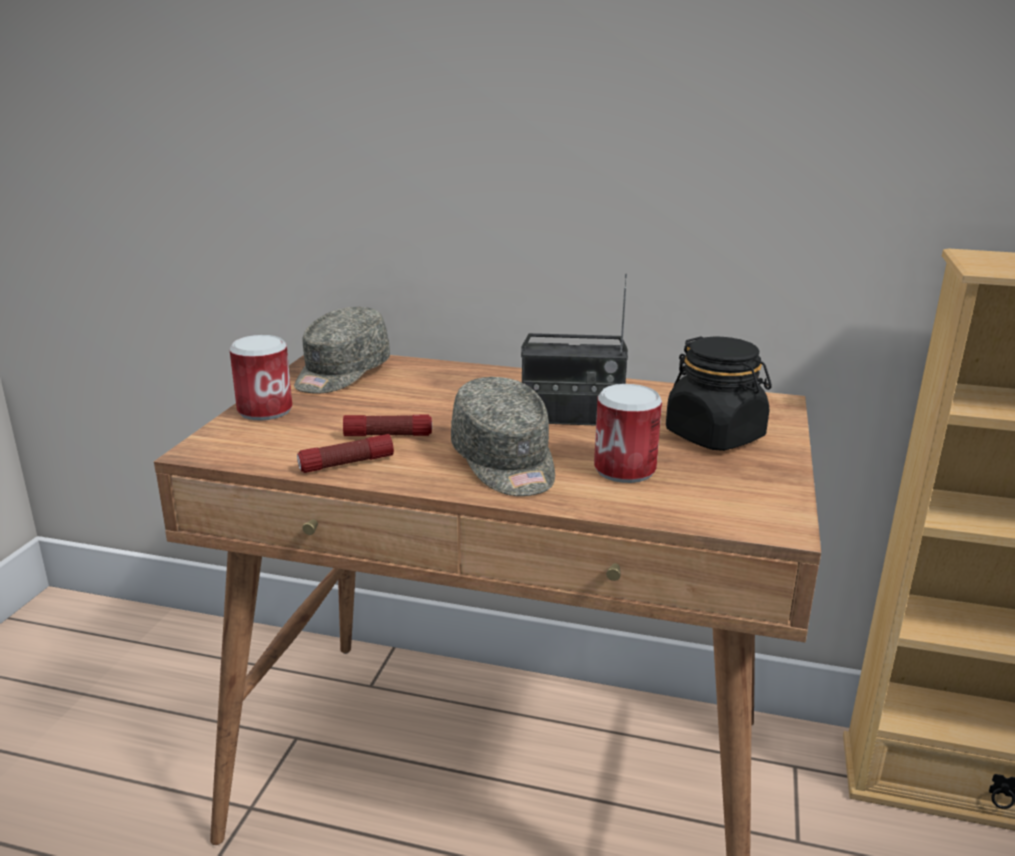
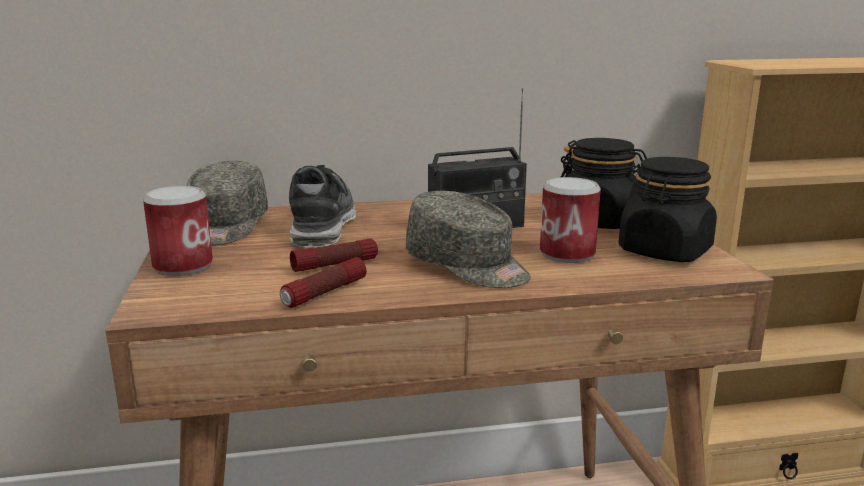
camera: 25 degrees left, 5 degrees down
(425, 387) = (321, 225): none -> shoe
(738, 490) = (664, 252): none -> black jar

